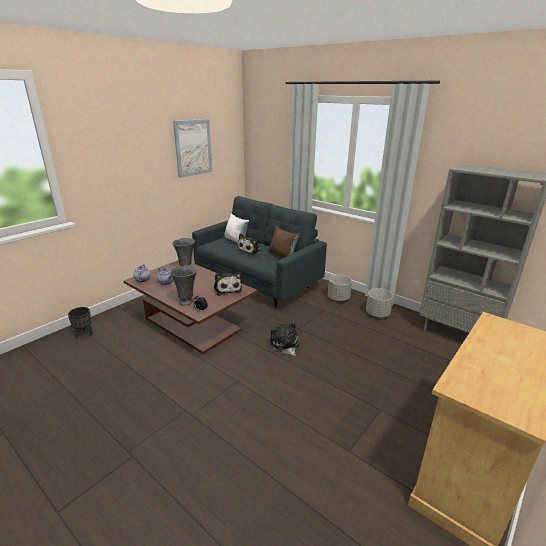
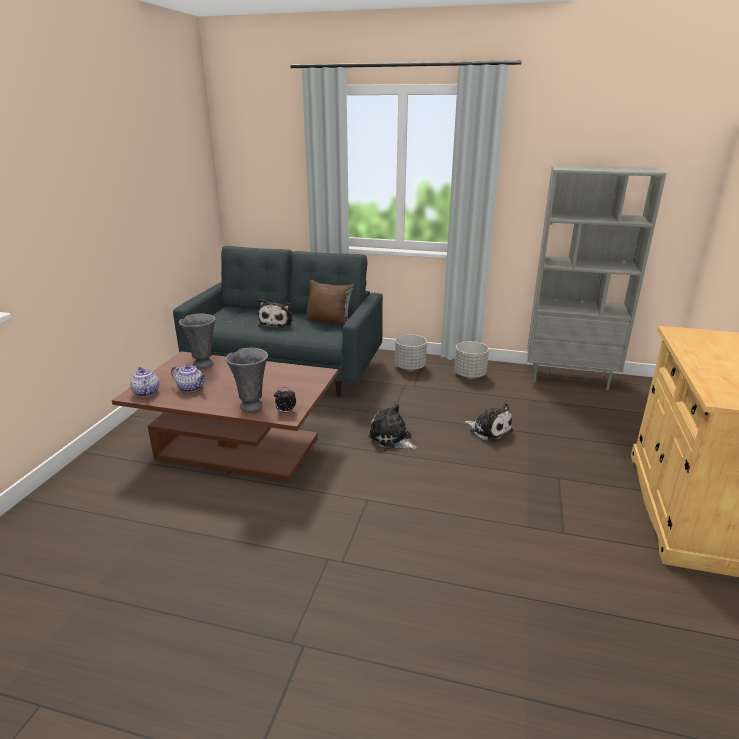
camera: 25 degrees left, 0 degrees up
(84, 334) = (59, 508): black planter -> none
(193, 148) = (157, 172): picture -> none
(227, 289) = (295, 377): plush toy -> plush toy (489, 430)
(236, 240) = (241, 313): white pillow -> none

